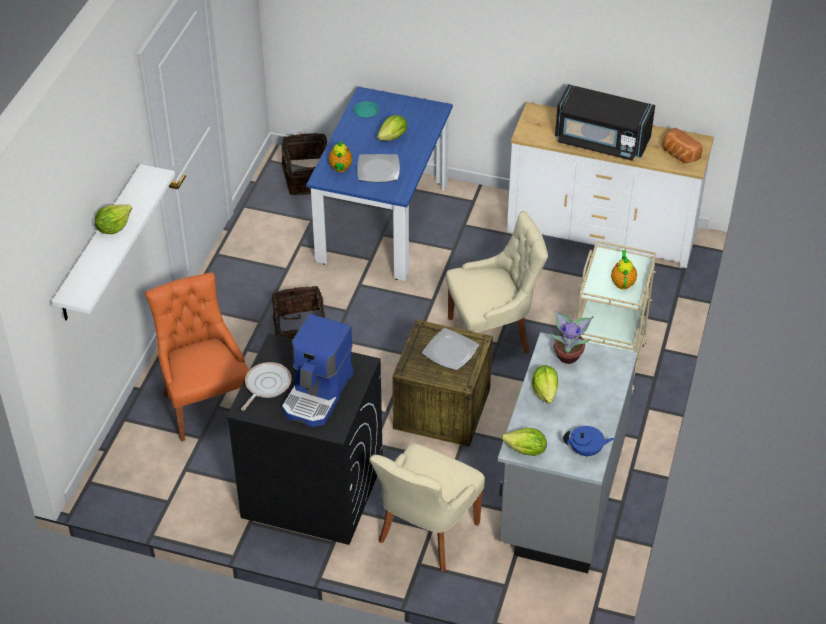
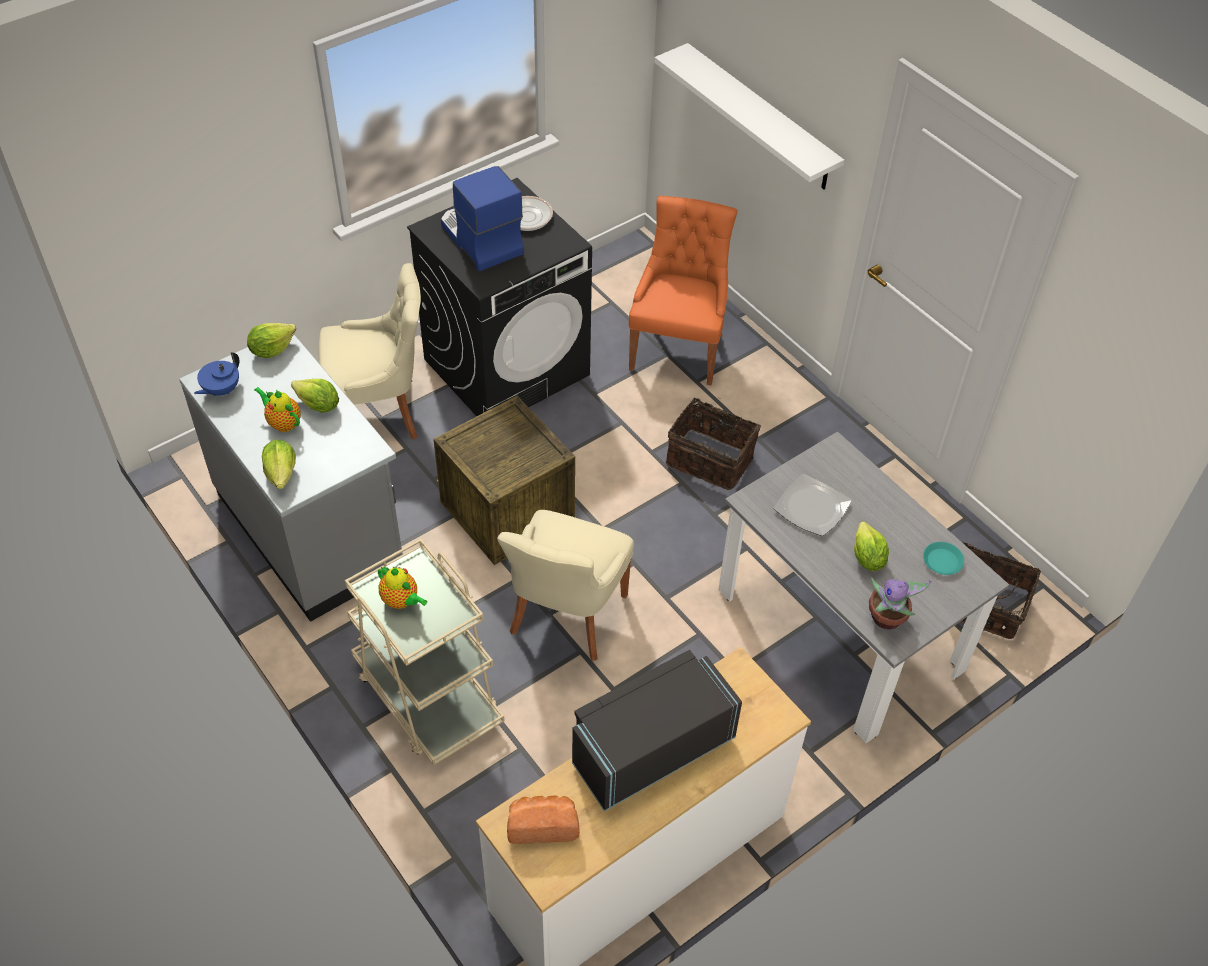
camera: 125 degrees right, 5 degrees up
(113, 227) = (755, 107): lettuce -> lettuce (281, 473)
(205, 404) = (678, 349): orange chair -> orange chair turned 90 degrees counterclockwise
(340, 168) = (842, 475): teapot -> teapot (283, 423)
(382, 222) = (839, 630): blue dining table -> grey dining table
(425, 534) = (380, 412): beige chair -> beige chair turned 105 degrees clockwise
(450, 351) = (504, 456): plate -> none
(568, 355) = (340, 454): potted plant -> potted plant (887, 619)

